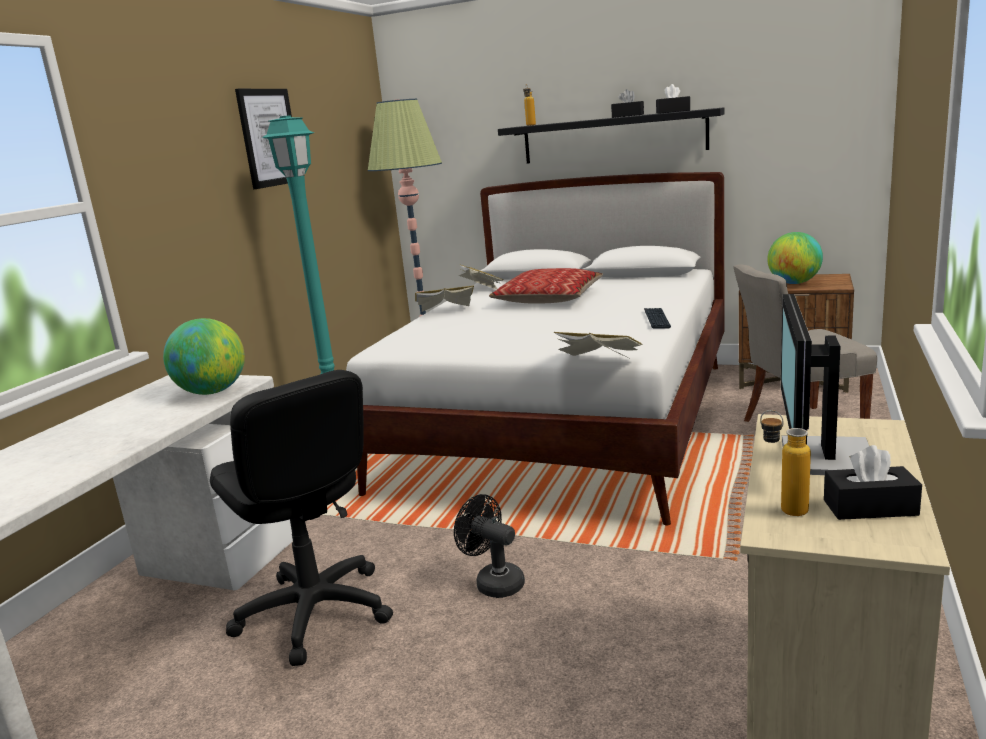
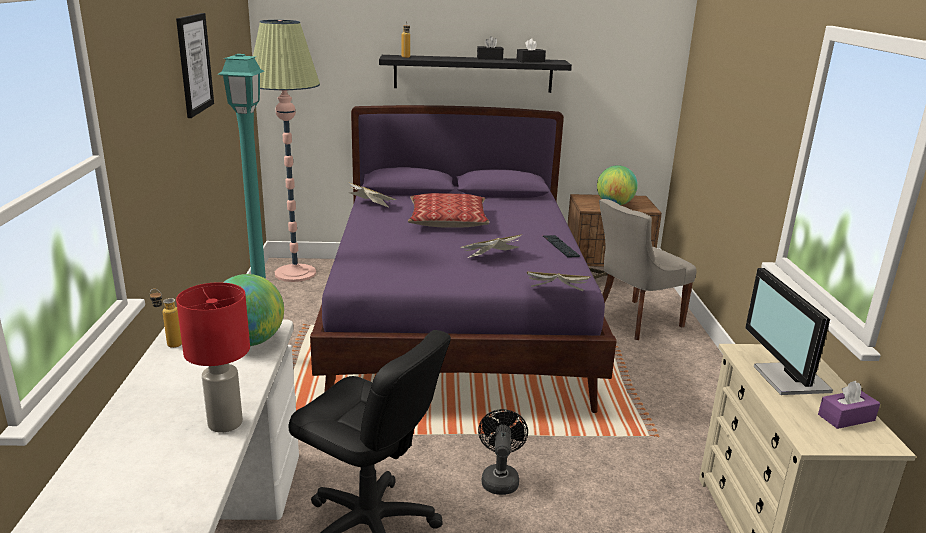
camera: 25 degrees left, 5 degrees up
(104, 454) = (224, 424): none -> red table lamp
(446, 311) = (367, 234): book -> book (491, 257)
(494, 582) = (500, 478): black fan -> black fan turned 75 degrees clockwise
(565, 422) = (457, 323): white bed -> purple bed
(783, 508) = (801, 423): bottle -> bottle (169, 343)
(870, 508) = (846, 417): black tissue box -> purple tissue box

